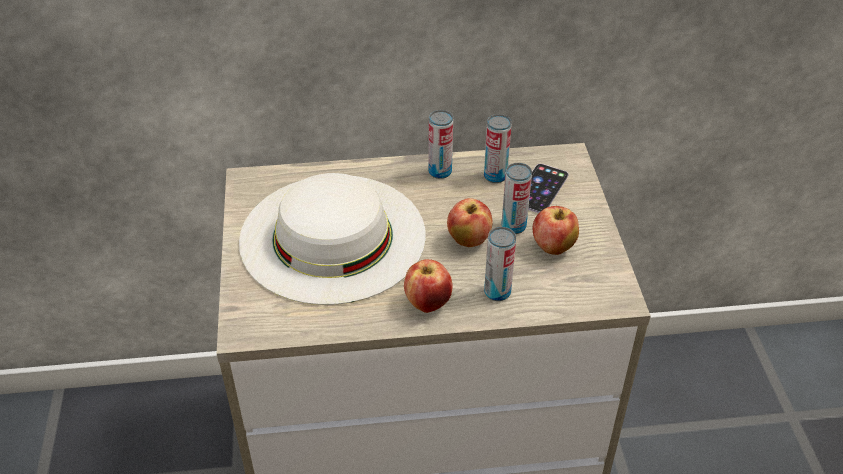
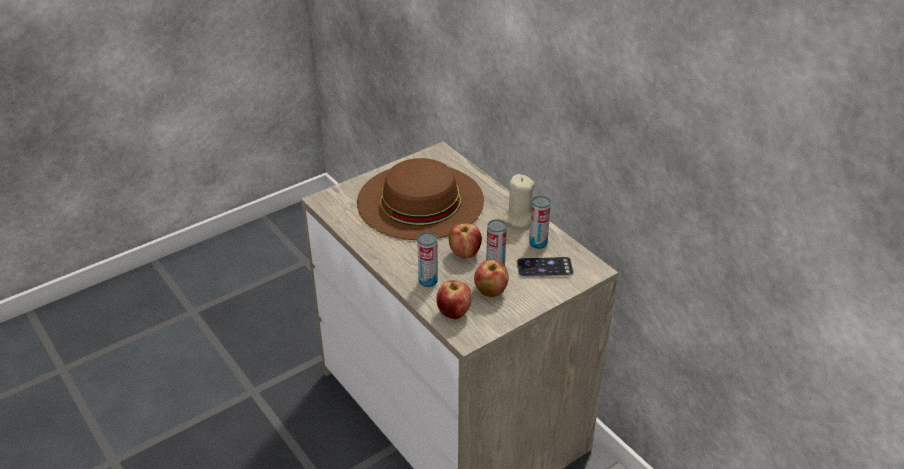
camera: 60 degrees right, 5 degrees down
(332, 236) = (420, 200): white hat -> brown hat
(428, 303) = (396, 256): apple -> apple (454, 313)
(440, 172) = (519, 219): can -> beige candle

